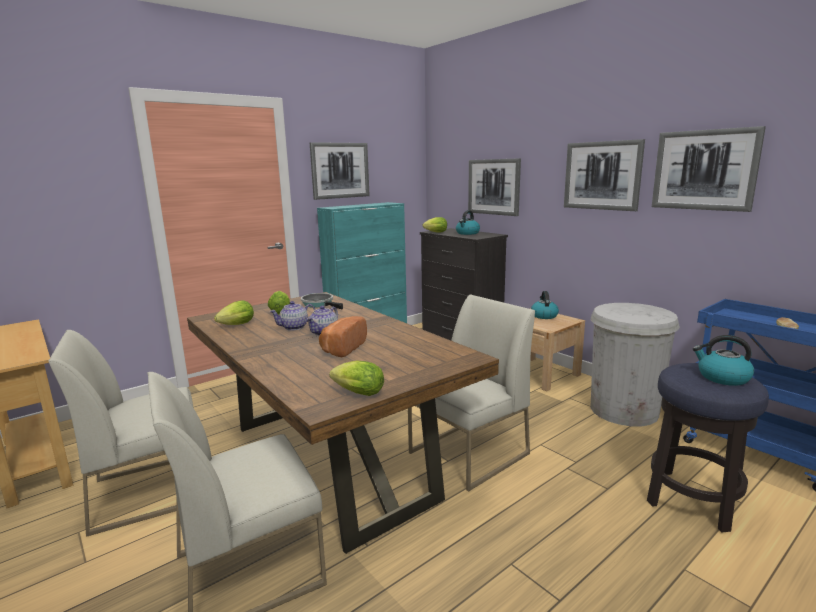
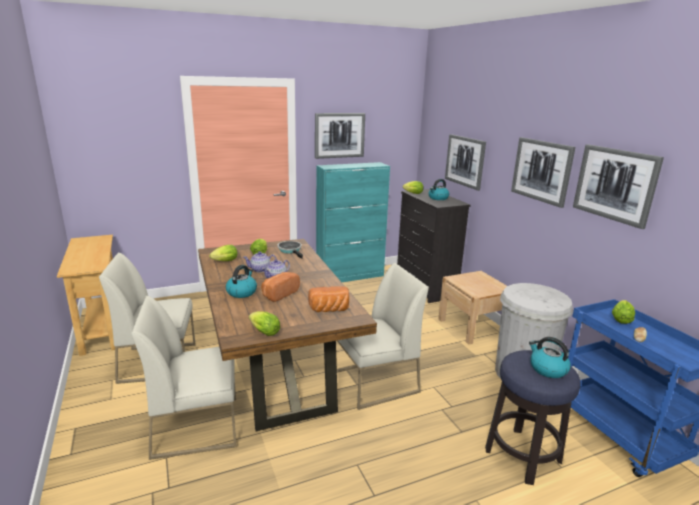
camera: 15 degrees right, 5 degrees up
(425, 355) = (329, 310): none -> bread
(544, 315) = (483, 280): kettle -> kettle (242, 292)
(746, 316) = (621, 319): none -> lettuce

